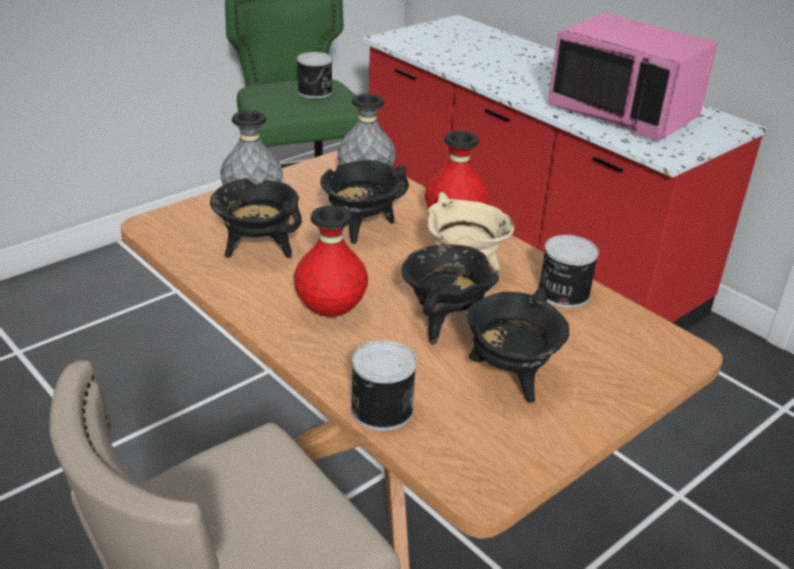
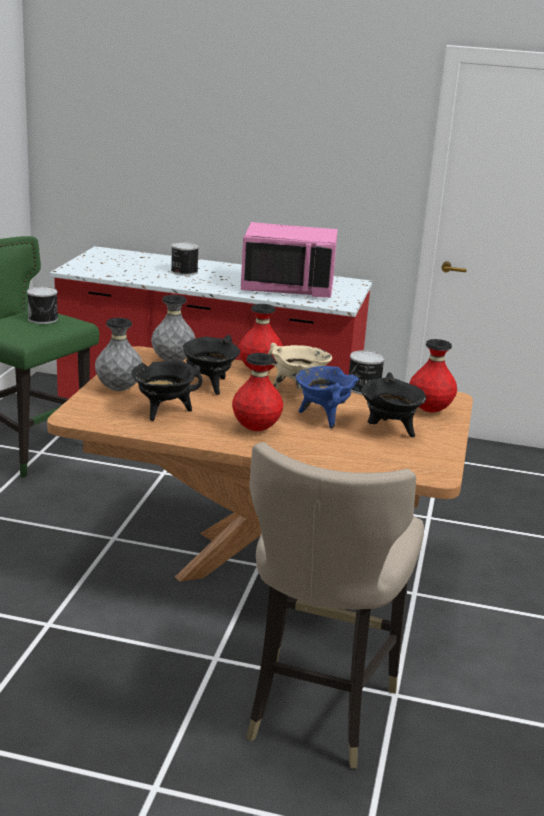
camera: 35 degrees left, 10 degrees down
(380, 409) = (347, 461): can -> can (183, 271)
(444, 322) = (323, 417): black cooking pot -> blue cooking pot
(618, 363) = (429, 410): none -> red vase

